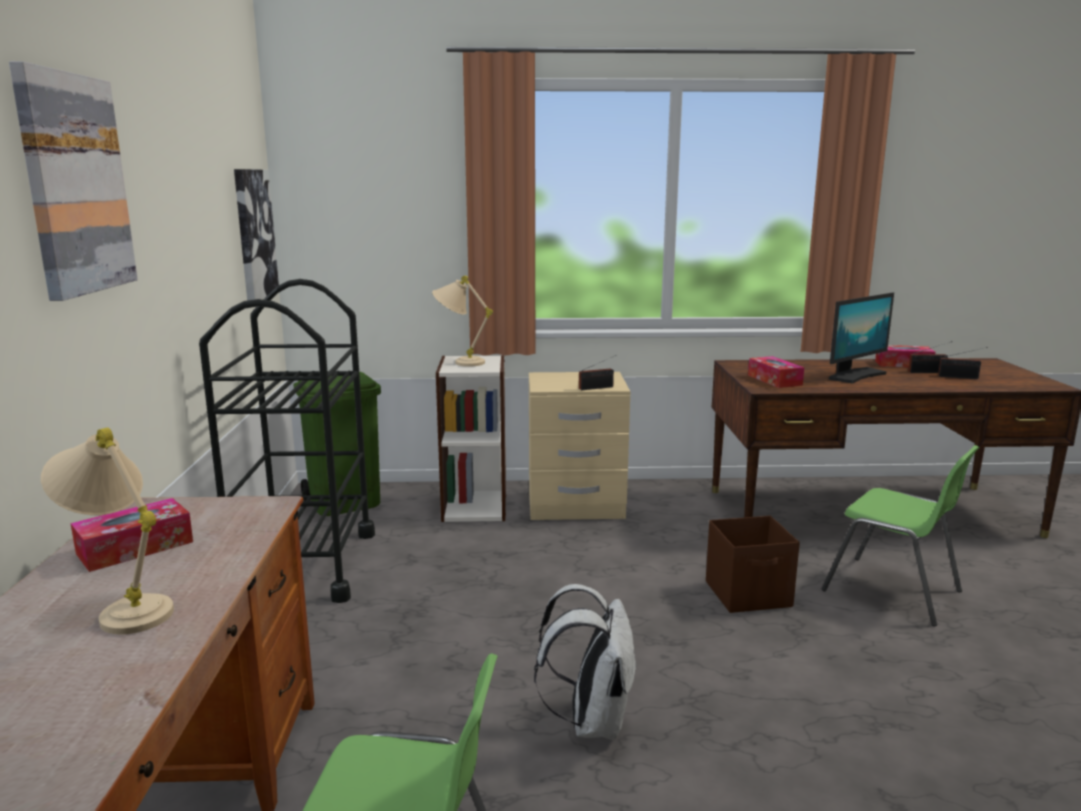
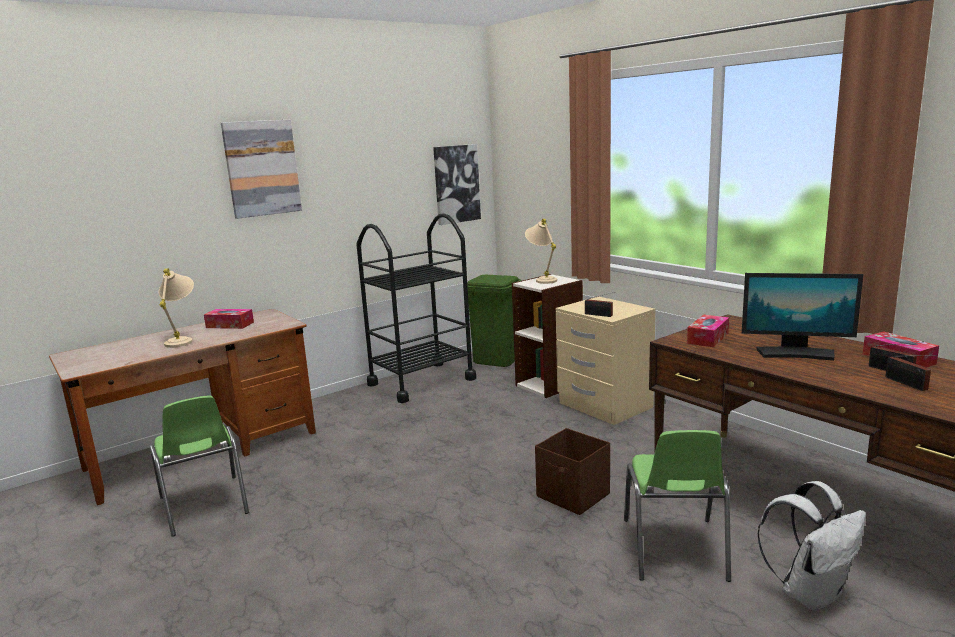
camera: 55 degrees right, 0 degrees up
(592, 721) = (369, 495): white backpack -> white backpack (810, 593)

